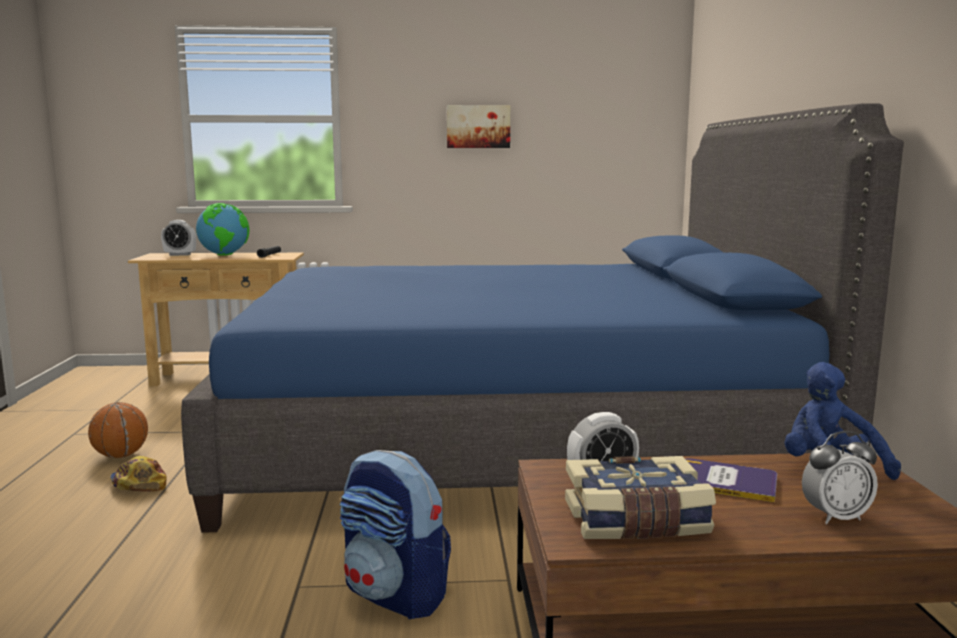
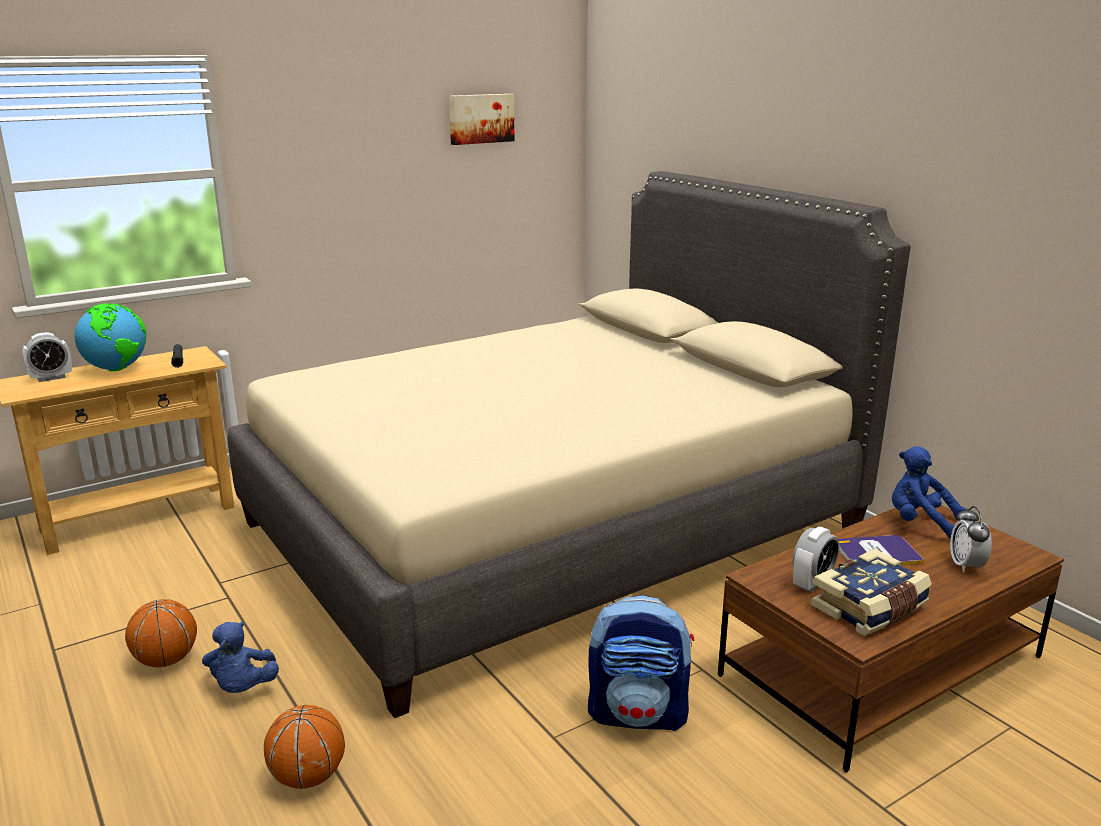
camera: 30 degrees left, 10 degrees up
(90, 550) = (308, 777): none -> basketball
(138, 484) = (243, 688): cap -> blue plush toy
(478, 126) = (384, 169): picture -> picture (480, 118)
(512, 441) = (551, 526): blue bed -> beige bed
(835, 517) = (966, 566): alarm clock -> alarm clock turned 135 degrees clockwise

